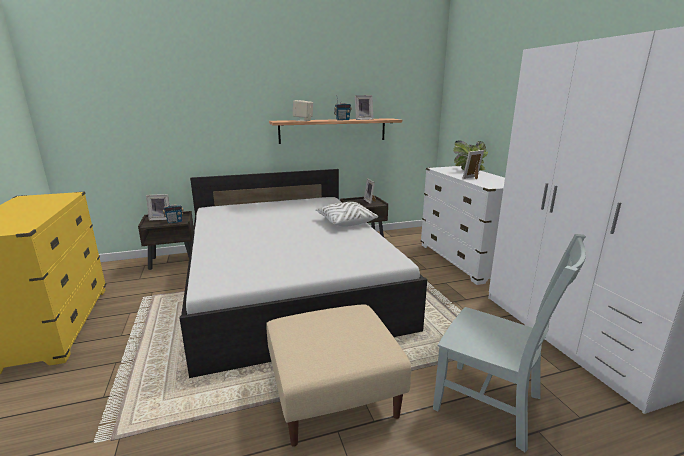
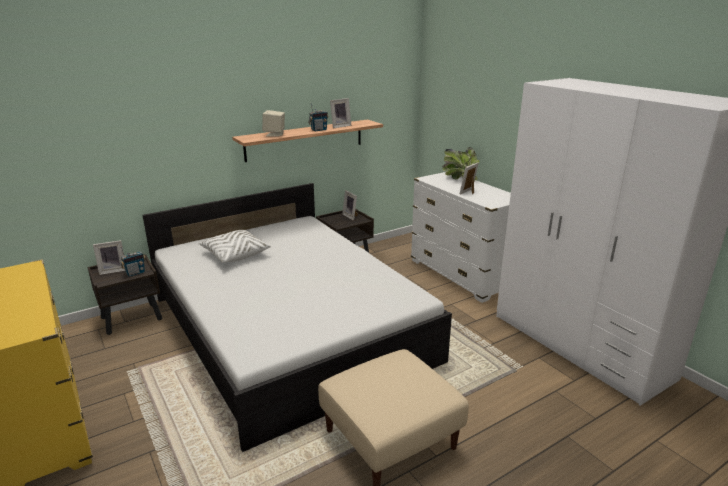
camera: 15 degrees left, 5 degrees up
(345, 222) = (344, 254): white pillow -> white pillow (235, 254)
(492, 405) = (527, 422): grey chair -> none

